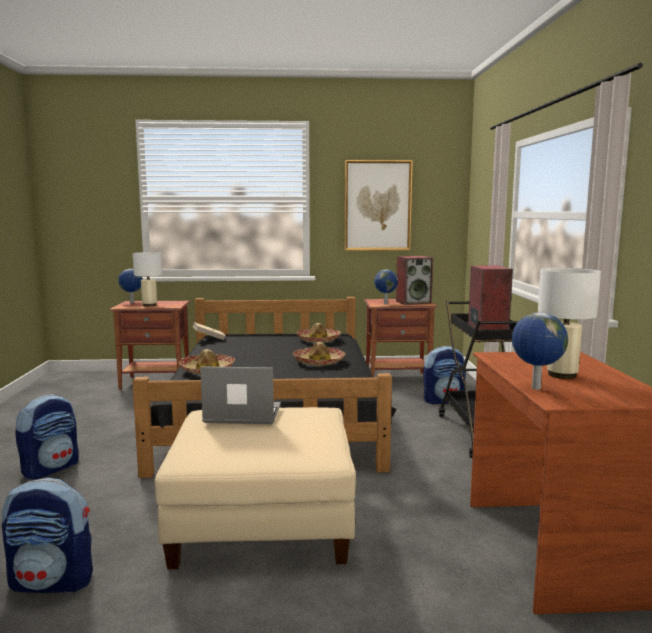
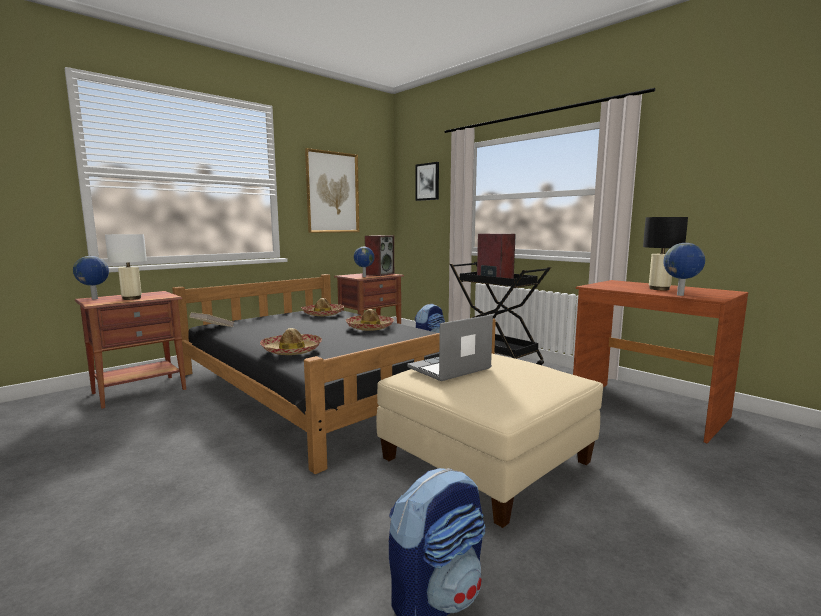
camera: 40 degrees left, 0 degrees up
(51, 468) = (186, 507): backpack -> none
(487, 190) = (427, 181): none -> picture
(561, 375) = (658, 289): white table lamp -> black table lamp

